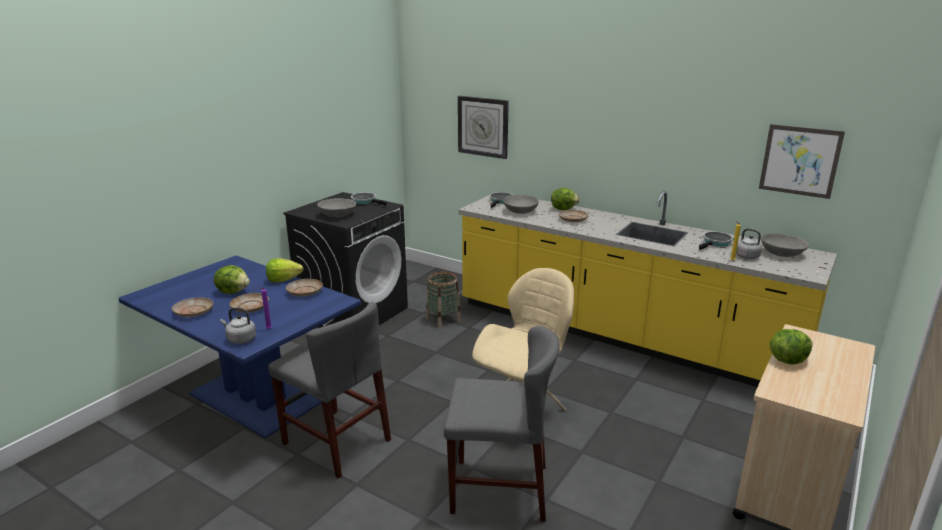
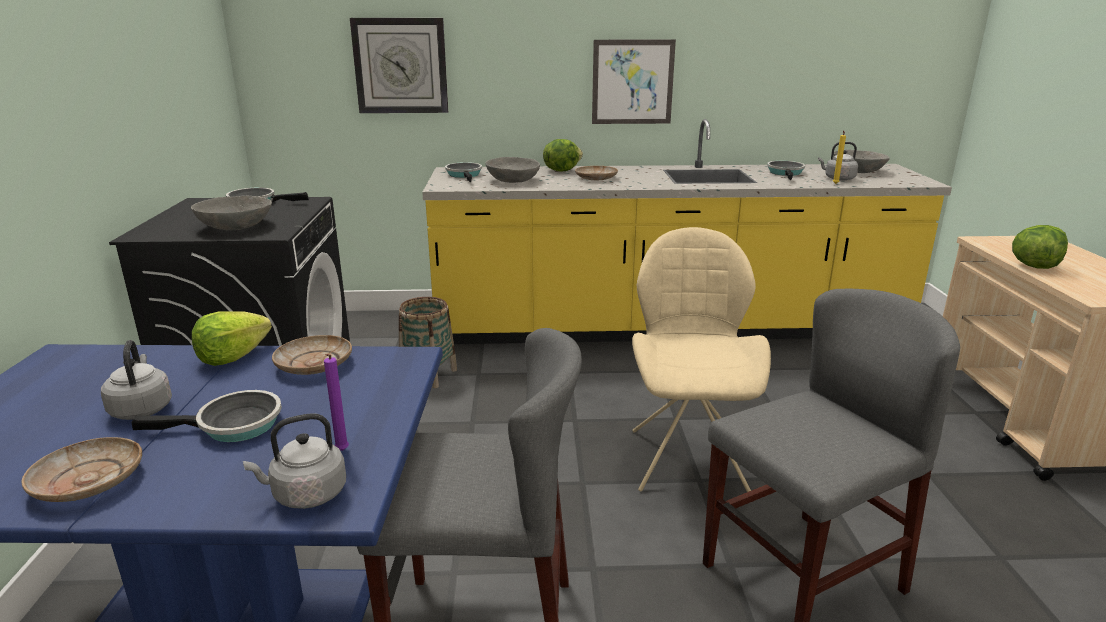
camera: 35 degrees left, 0 degrees up
(233, 291) = (142, 408): lettuce -> grey kettle
(250, 308) = (233, 426): beige plate -> frying pan
(800, 161) = (852, 57): picture -> picture (632, 82)

